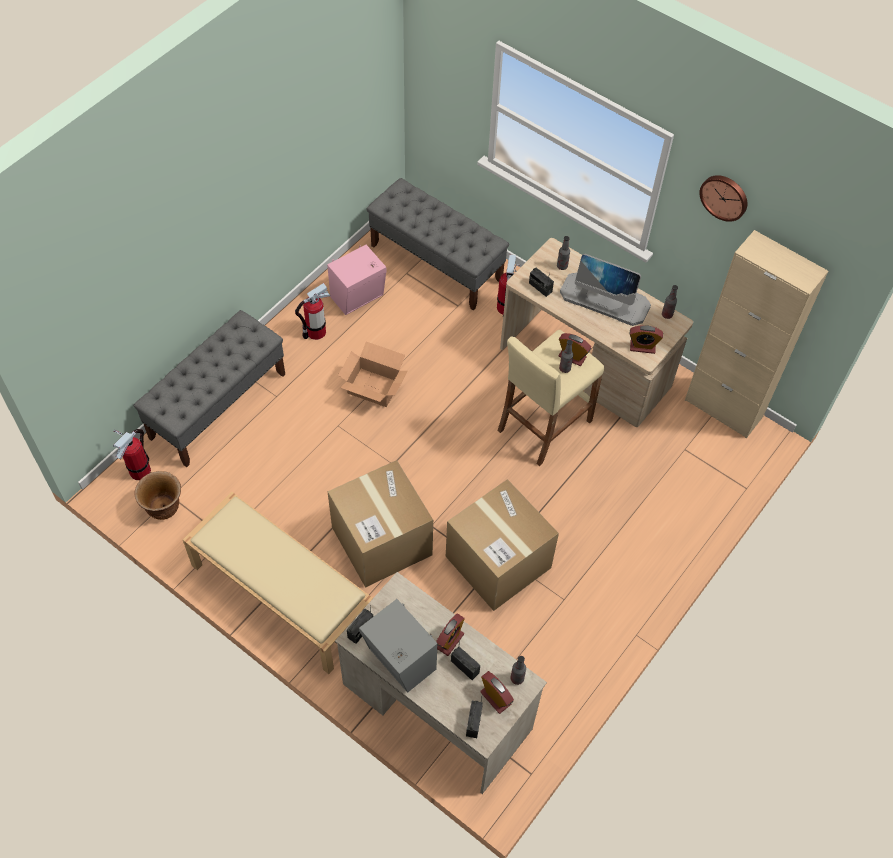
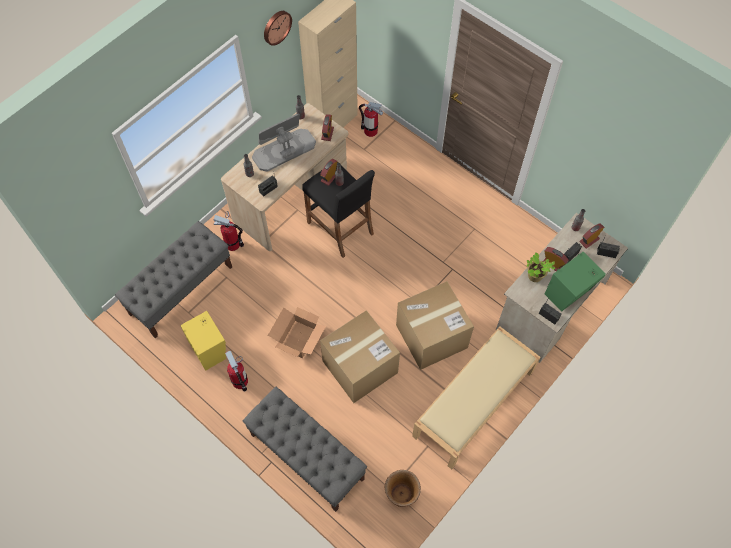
camera: 85 degrees left, 5 degrees up
(140, 470) = (366, 516): fire extinguisher -> fire extinguisher (370, 131)
(359, 297) = (208, 348): pink speaker -> yellow speaker
(400, 662) = (569, 293): grey speaker -> green speaker
(425, 614) = (534, 277): none -> potted plant
(498, 562) = (447, 264): cardboard box -> cardboard box (360, 367)
(544, 425) = (340, 228): beige stool -> black stool
(605, 299) = (283, 150): monitor -> monitor turned 150 degrees counterclockwise

